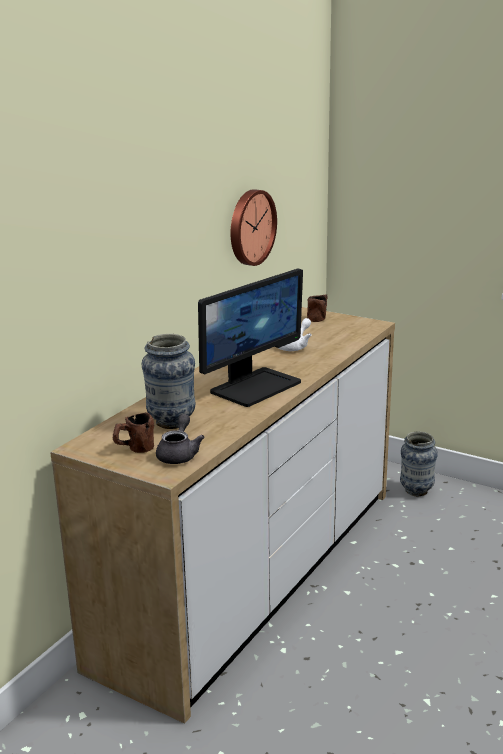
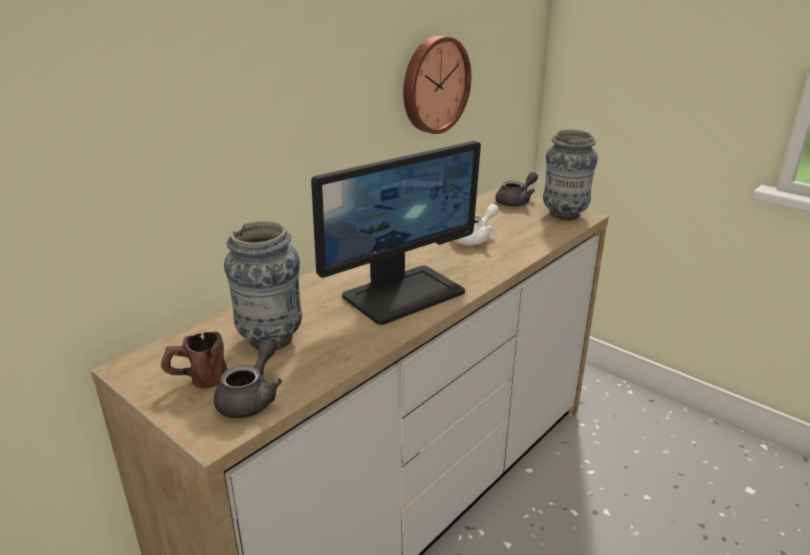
camera: 10 degrees right, 5 degrees up
(319, 317) = (516, 202): brown mug -> grey teapot
(416, 491) = (615, 408): vase -> vase (564, 215)

